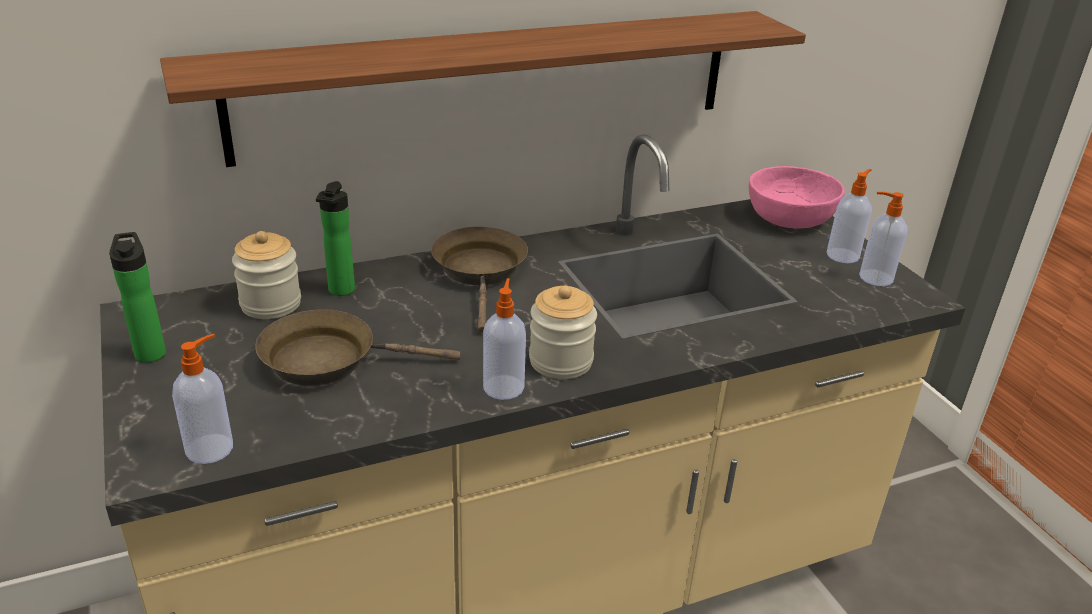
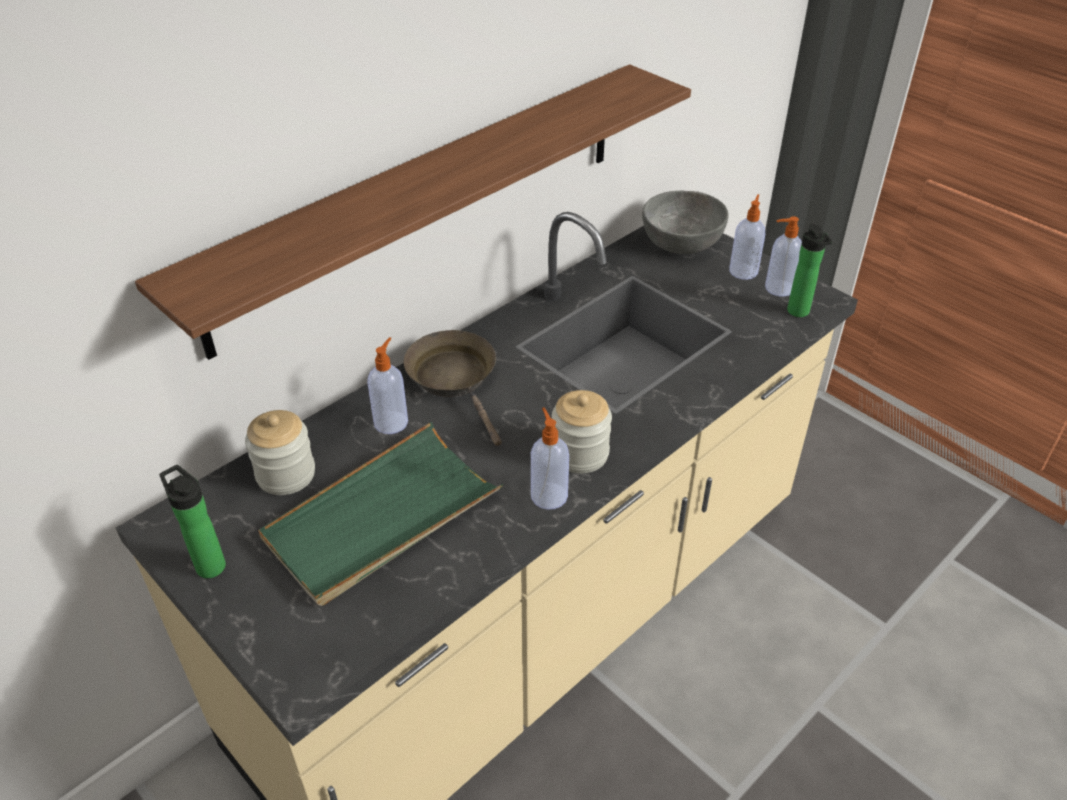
camera: 20 degrees left, 10 degrees up
(211, 448) = (340, 643): soap dispenser -> soap dispenser (391, 421)
(329, 360) = (382, 518): brown frying pan -> green tray
(340, 291) = (341, 440): bottle -> bottle (799, 313)
(789, 217) = (681, 241): pink bowl -> grey bowl

